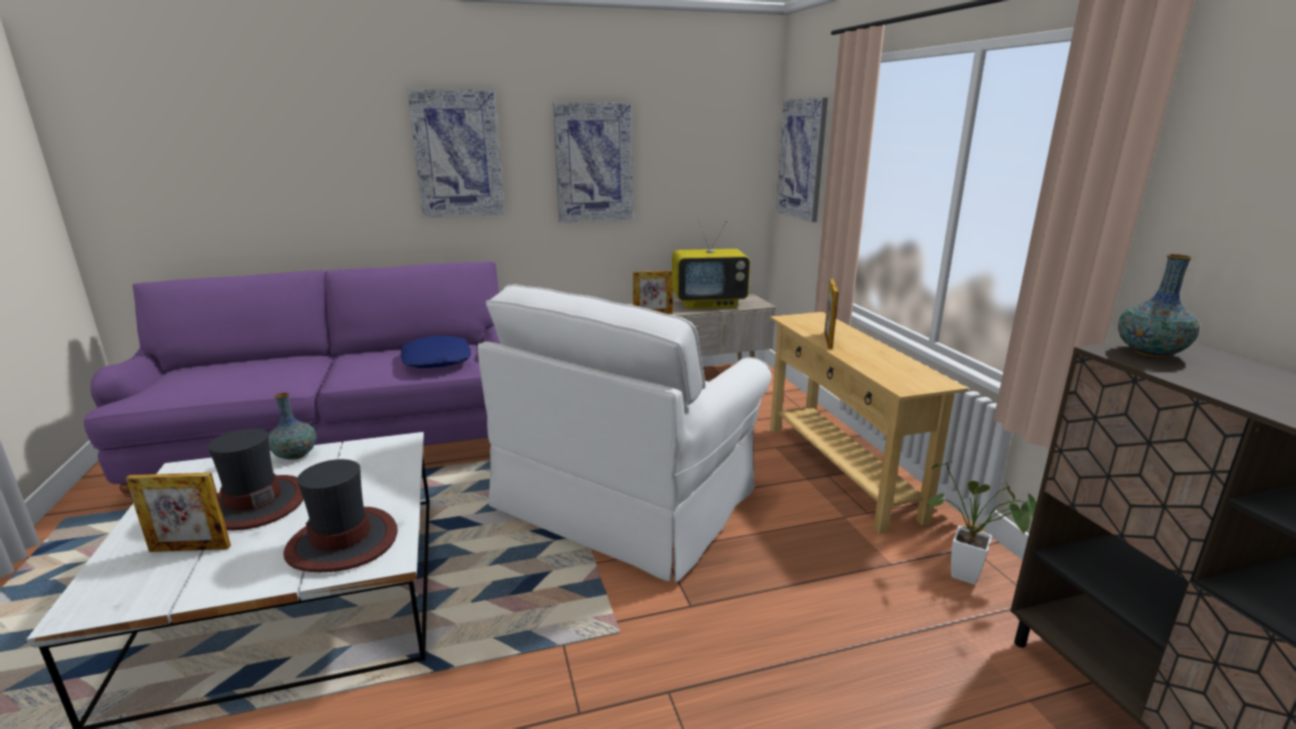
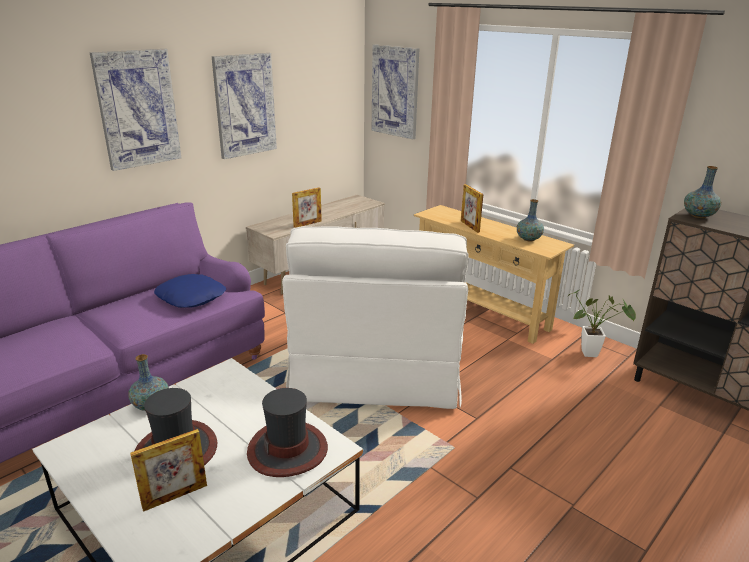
camera: 30 degrees left, 5 degrees up
(709, 304) = (336, 208): television -> none
(897, 369) = (528, 239): none -> vase

